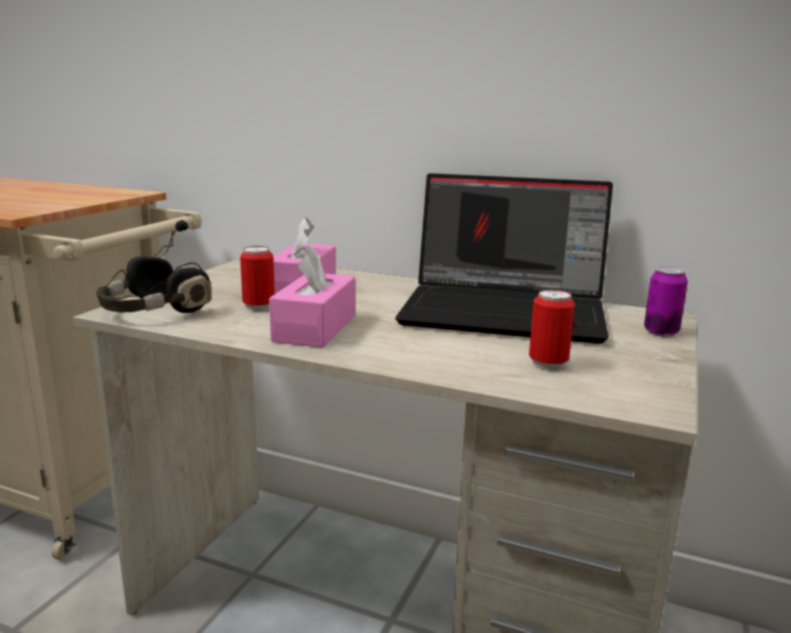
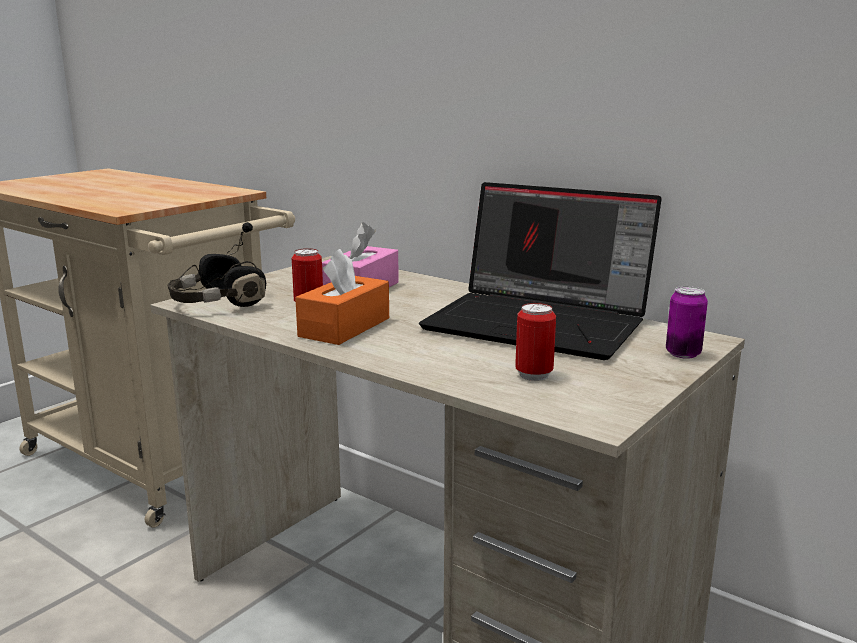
camera: 15 degrees right, 0 degrees up
(315, 328) = (344, 327): pink tissue box -> orange tissue box

